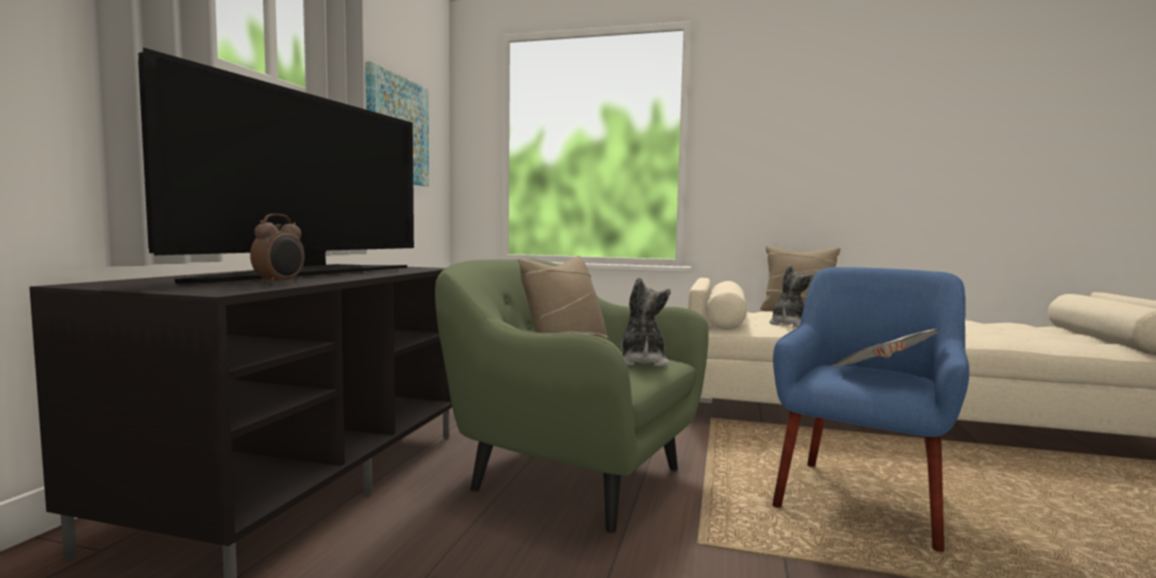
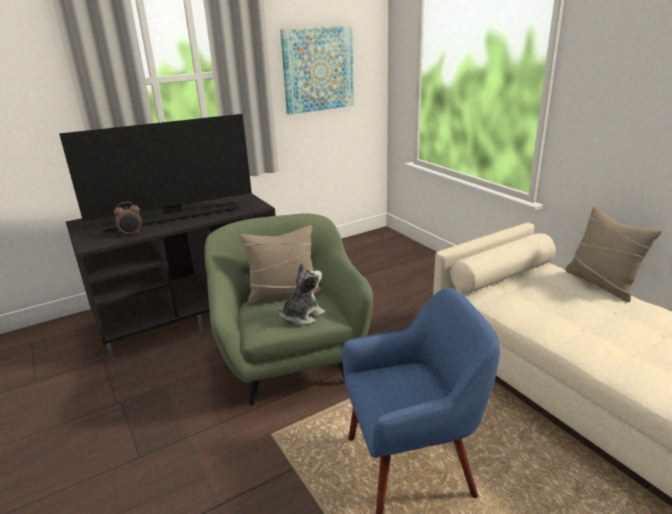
camera: 45 degrees right, 20 degrees up
(788, 324) = (527, 302): plush toy -> none
(880, 375) = (409, 394): newspaper -> none

